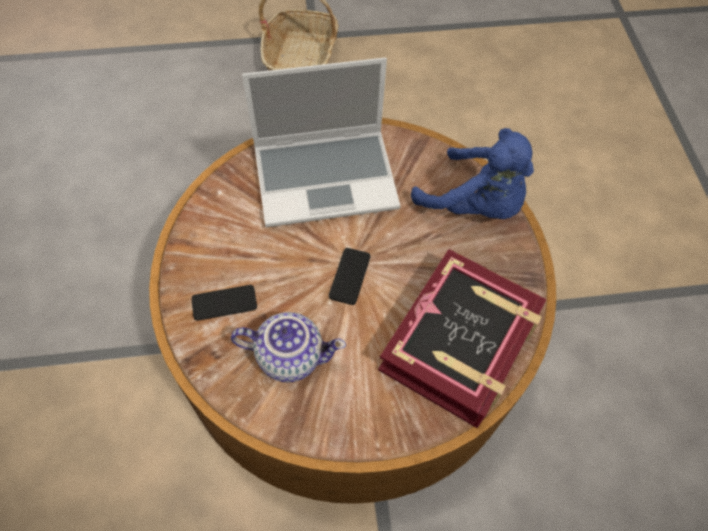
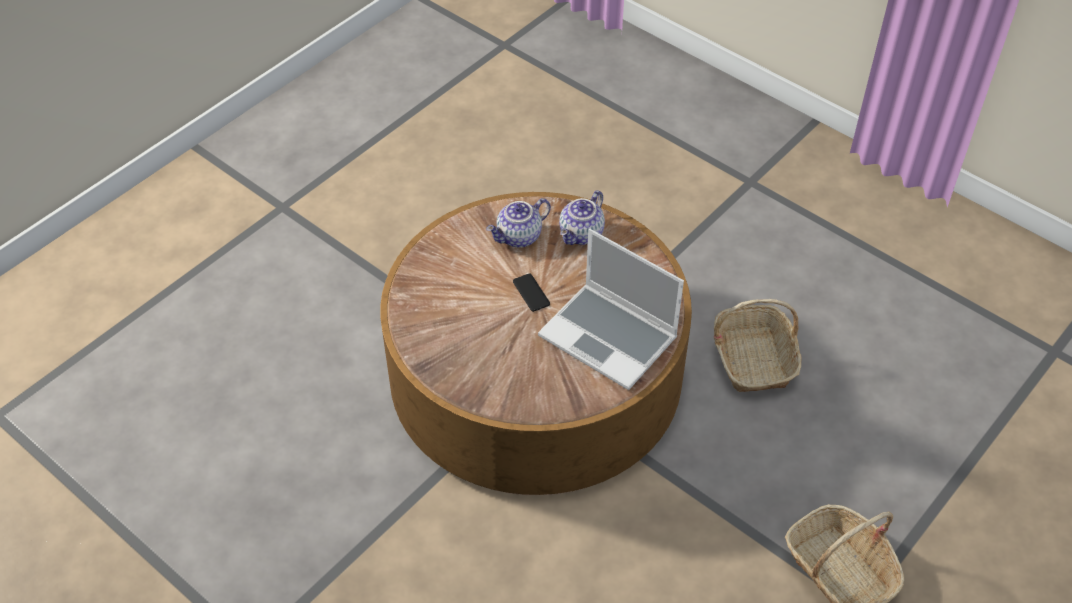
camera: 140 degrees right, 10 degrees down
(167, 208) = (753, 358): none -> basket
(224, 303) = (582, 235): phone -> teapot
(327, 177) = (610, 337): laptop -> laptop turned 90 degrees counterclockwise
(461, 343) = (435, 303): book -> none
(475, 204) = (499, 389): blue plush toy -> none

